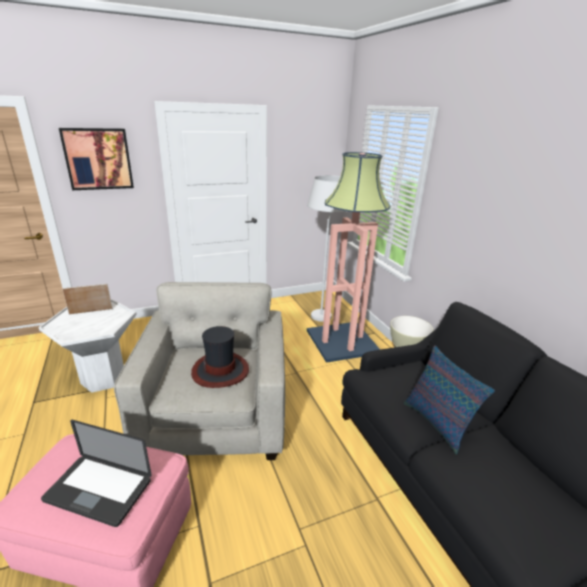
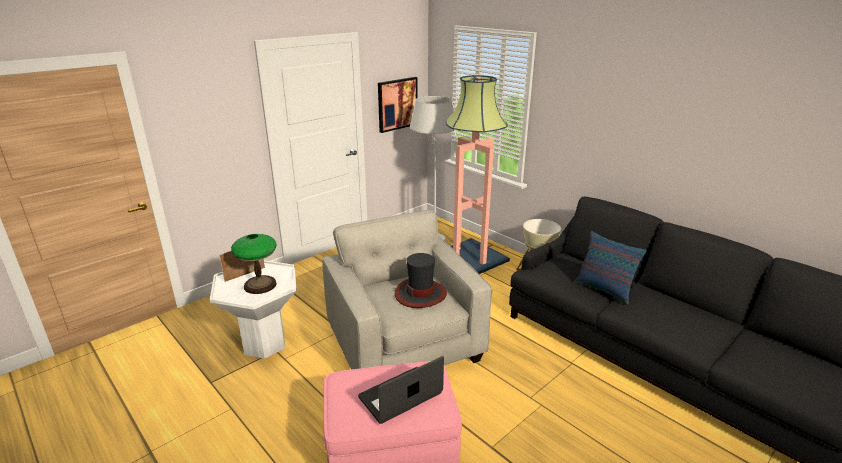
camera: 20 degrees left, 0 degrees up
(91, 324) = (260, 285): none -> table lamp
(98, 159) = (201, 109): picture -> picture (397, 104)
(98, 490) = (400, 396): laptop -> laptop turned 150 degrees clockwise

